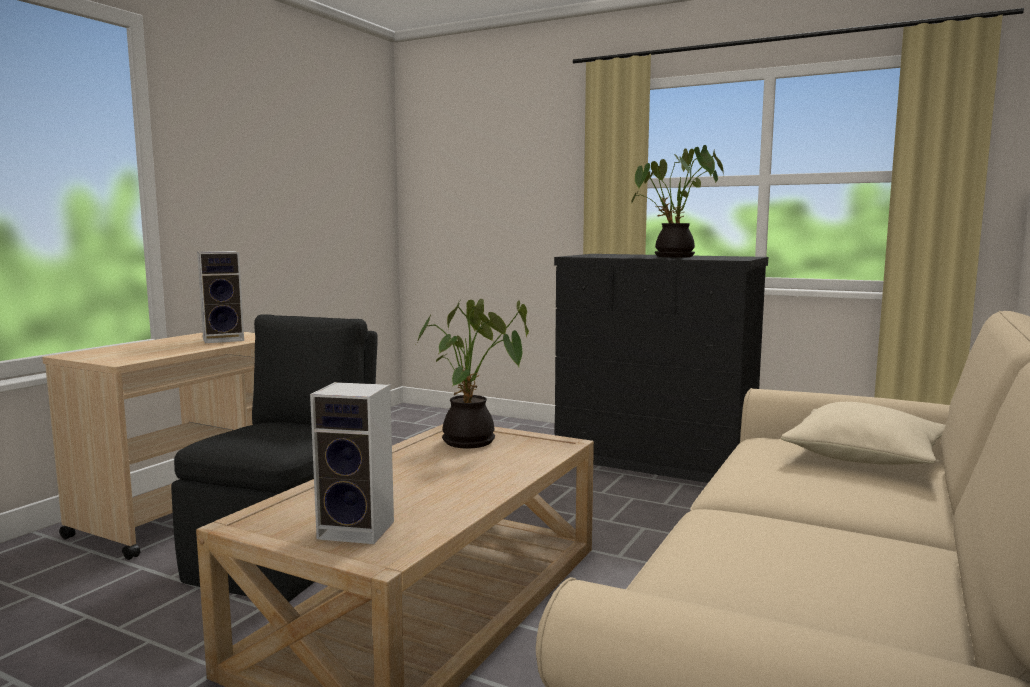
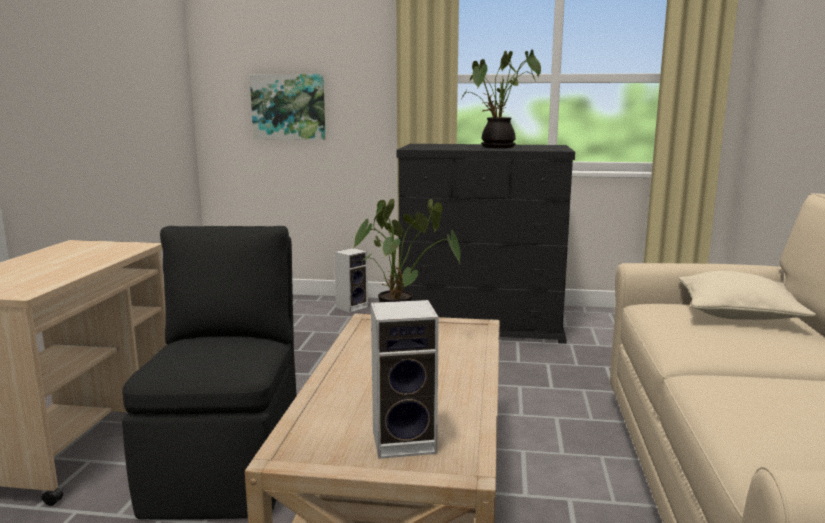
camera: 20 degrees left, 5 degrees up
(225, 339) = (98, 252): speaker -> speaker (352, 307)
(482, 216) = (288, 107): none -> picture

